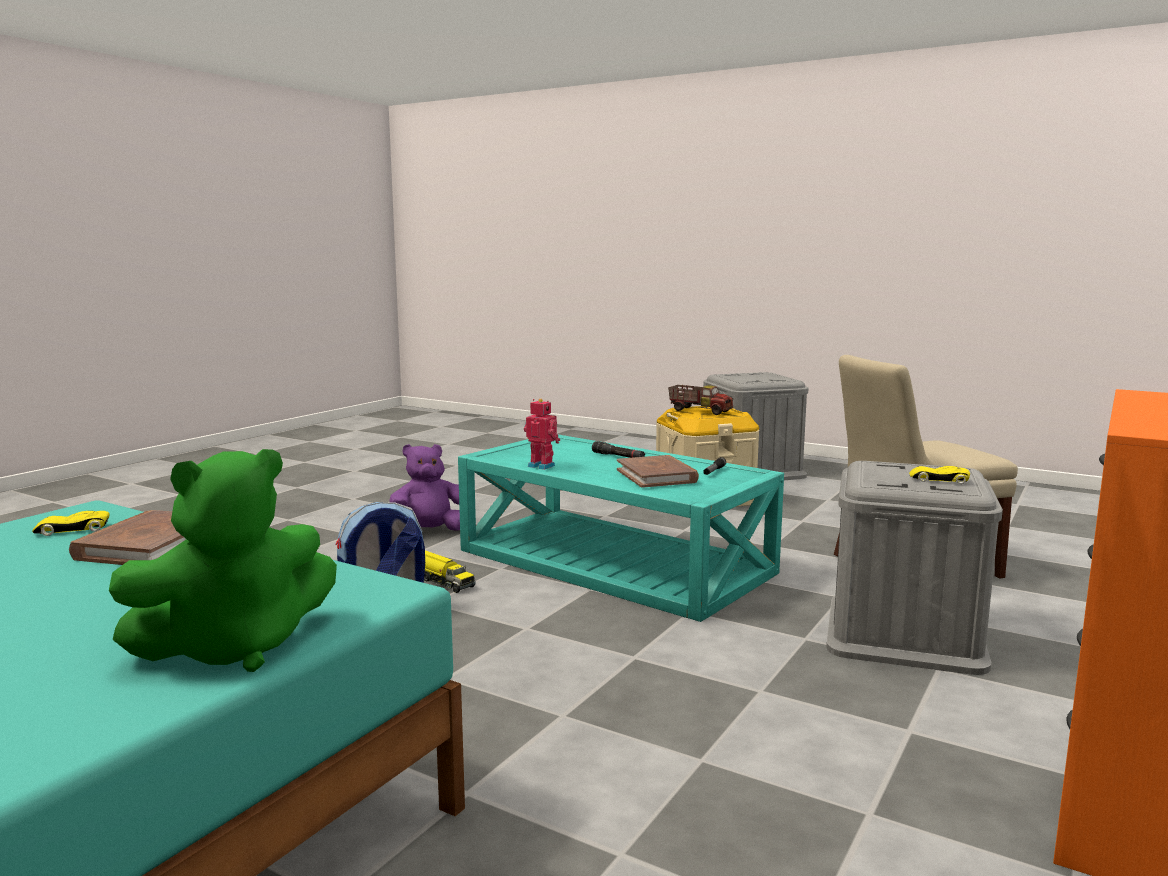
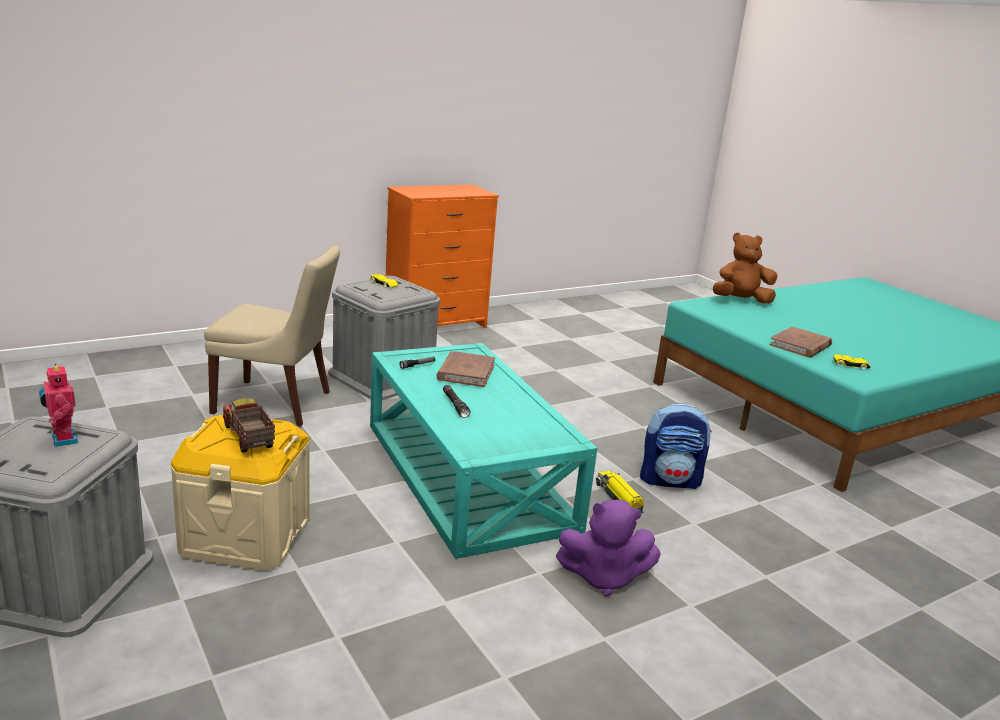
camera: 155 degrees left, 10 degrees up
(235, 648) = (740, 301): green plush toy -> brown plush toy
(542, 466) = (535, 408): toy robot -> toy robot (62, 440)

